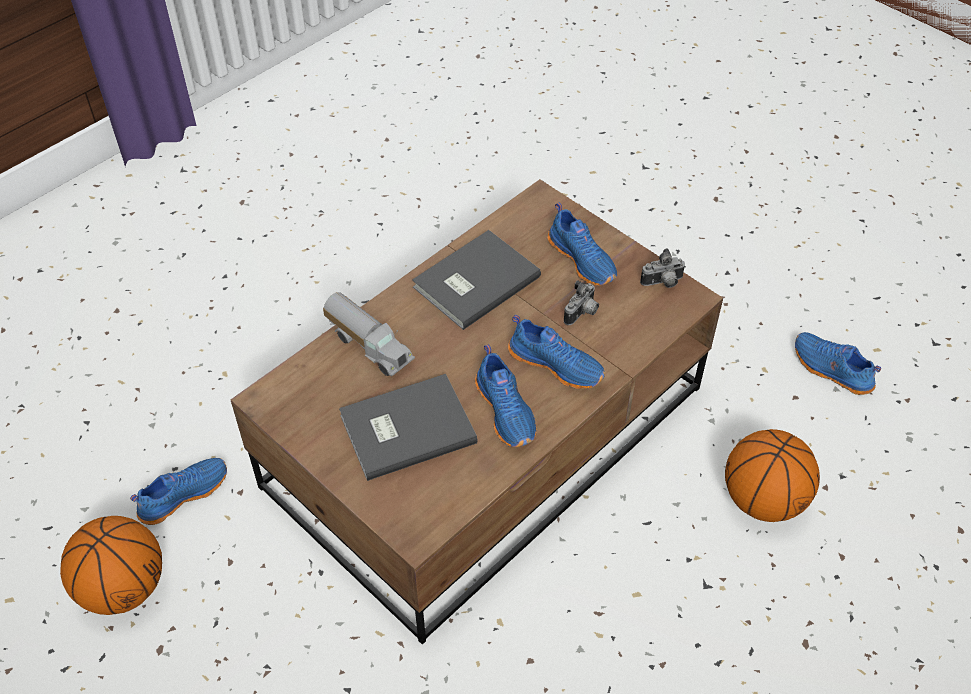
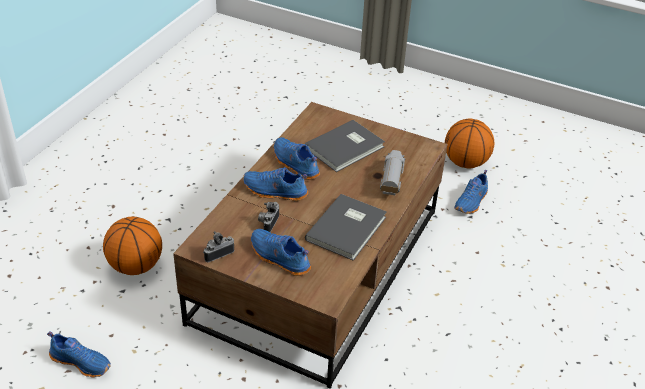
camera: 160 degrees right, 10 degrees down
(370, 345) = (390, 181): toy truck -> toy truck turned 75 degrees clockwise

